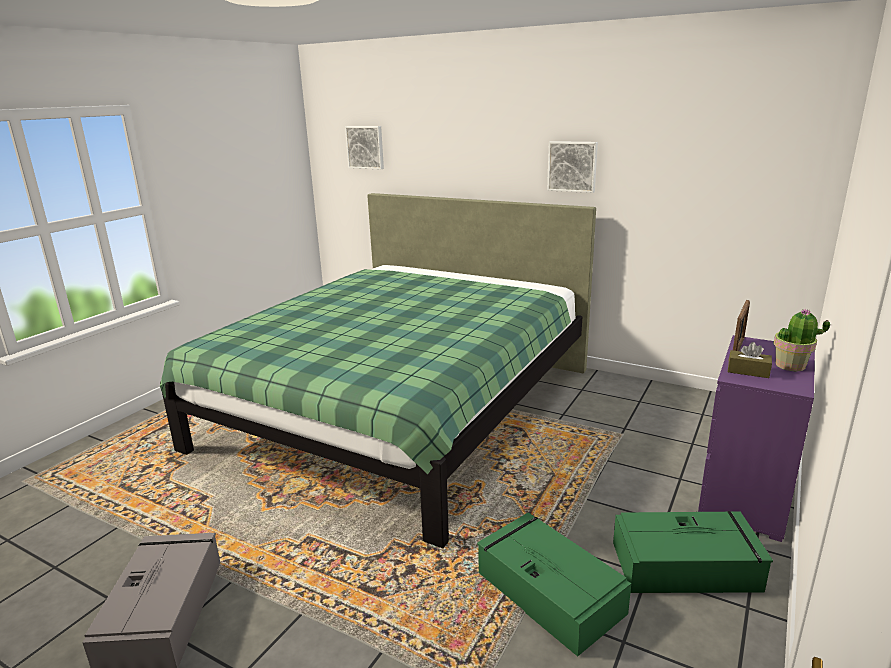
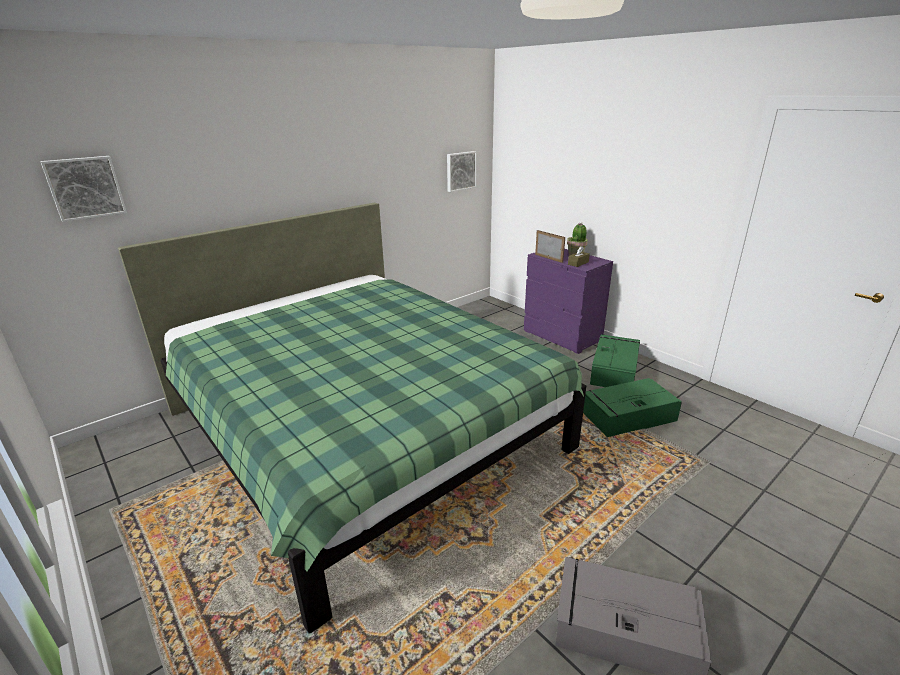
camera: 70 degrees left, 5 degrees up
(572, 166) = (348, 172): picture -> picture (460, 171)

